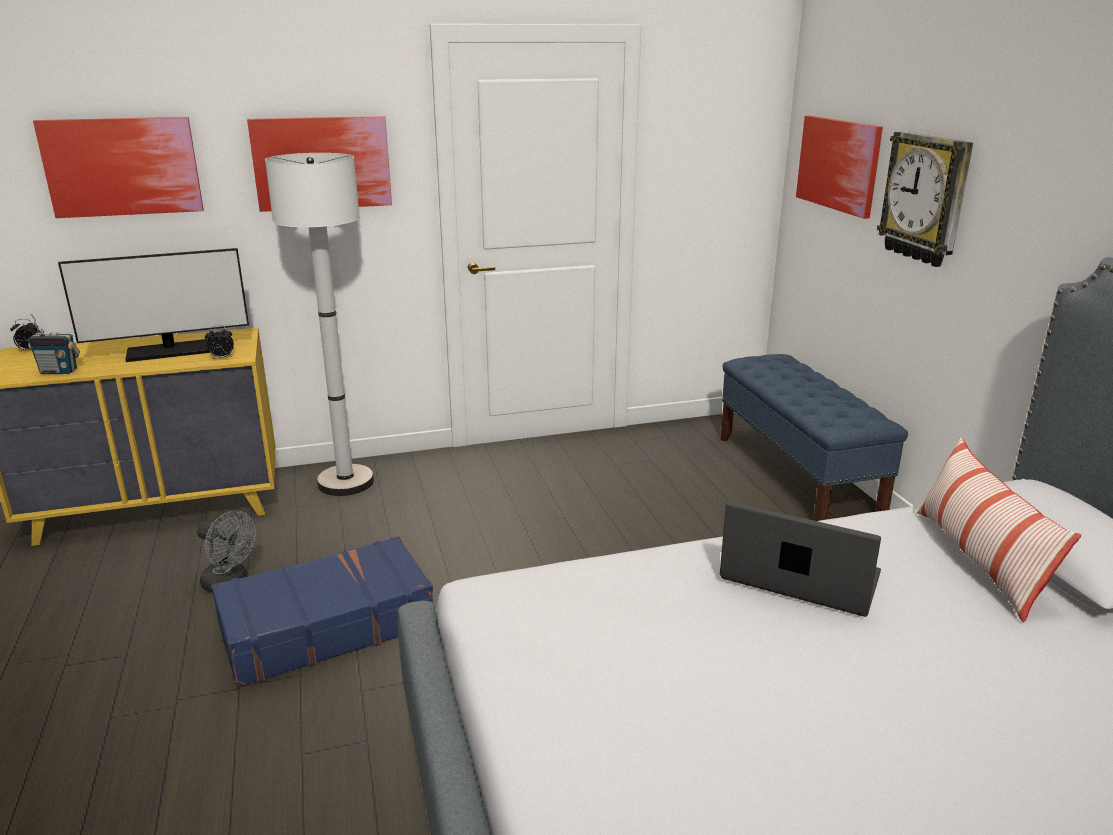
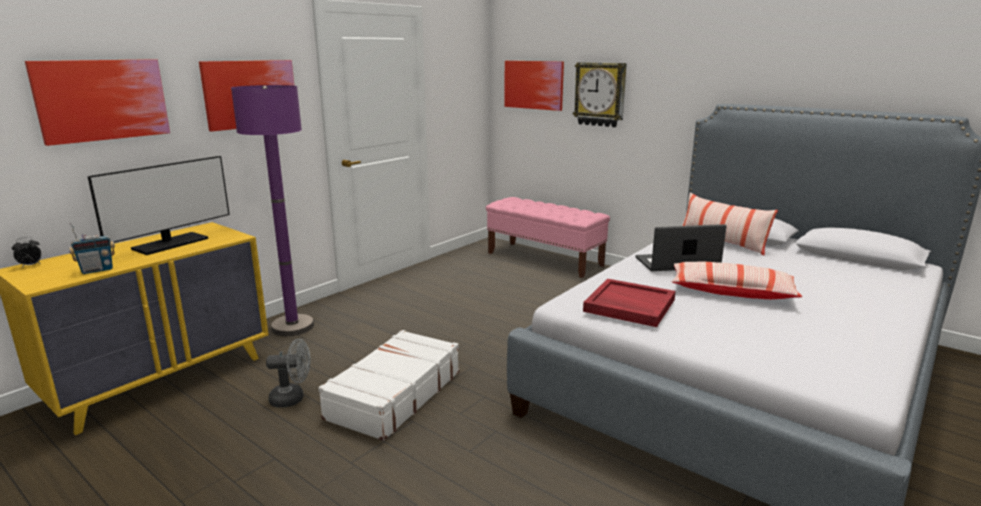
camera: 35 degrees left, 5 degrees down
(222, 358) = (225, 239): alarm clock -> none
(326, 626) = (393, 395): blue suitcase -> white suitcase
(346, 482) = (292, 327): white floor lamp -> purple floor lamp
(557, 634) = (628, 305): none -> red tray
(795, 681) = (731, 292): none -> pillow
(797, 475) = (545, 259): blue bench -> pink bench

